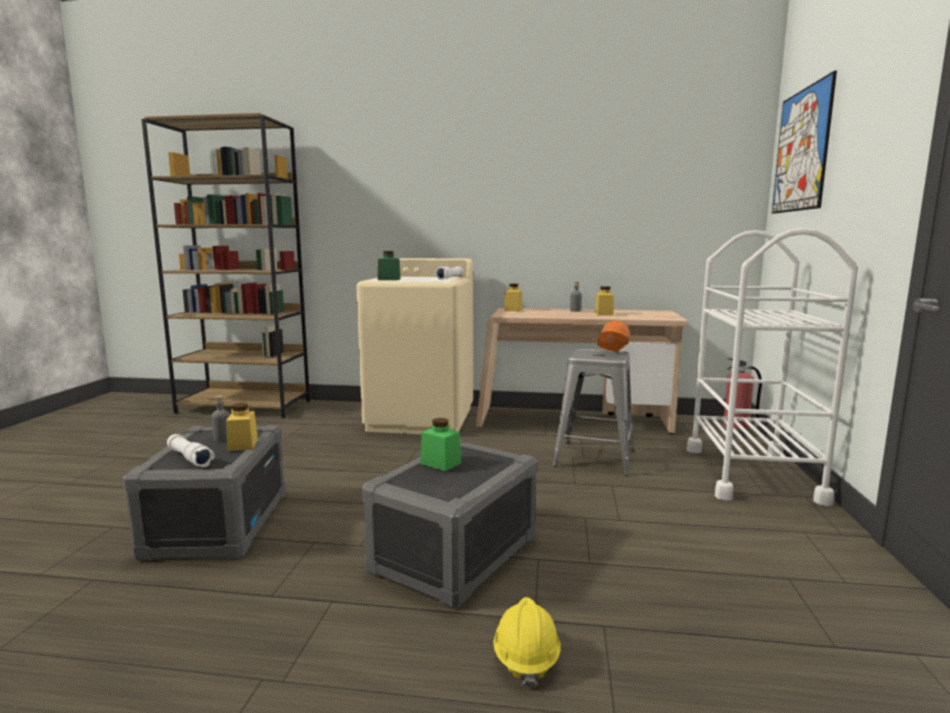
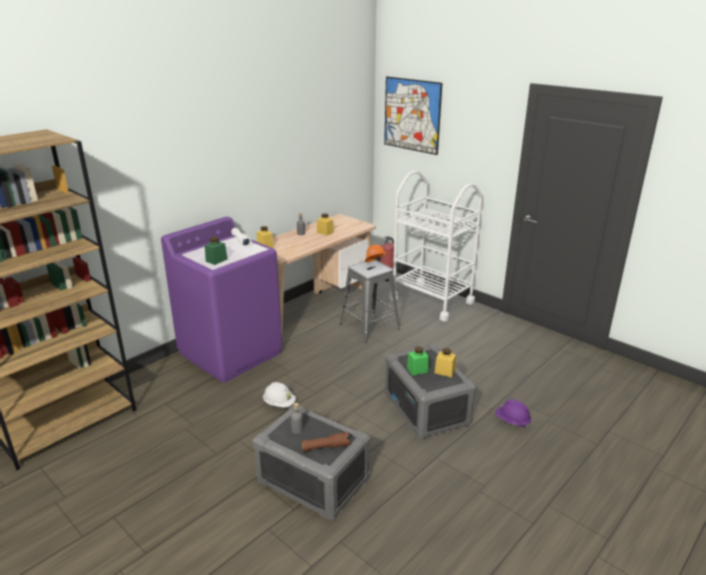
camera: 55 degrees left, 15 degrees up
(190, 458) = (325, 447): white flashlight -> brown flashlight
(243, 445) = (320, 423): yellow jar -> yellow jar (445, 371)
(356, 463) = (279, 403): none -> white hard hat
(421, 419) = (231, 353): beige washing machine -> purple washing machine
(526, 658) = (512, 421): yellow hard hat -> purple hard hat

